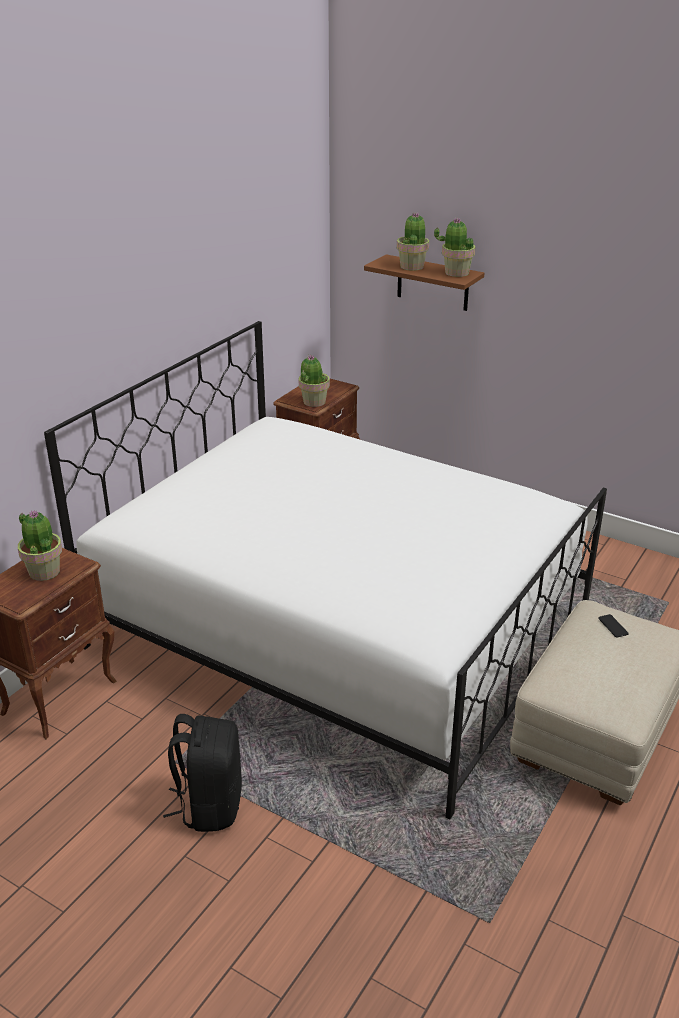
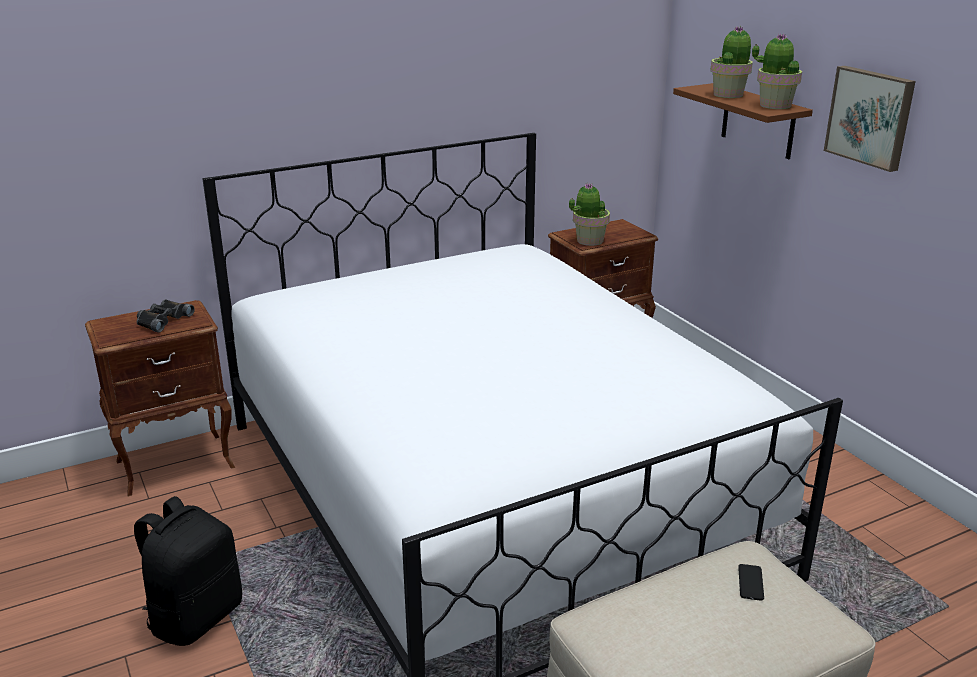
camera: 30 degrees right, 5 degrees down
(44, 571) = (162, 320): potted plant -> black binoculars
(537, 276) = (870, 117): none -> picture

